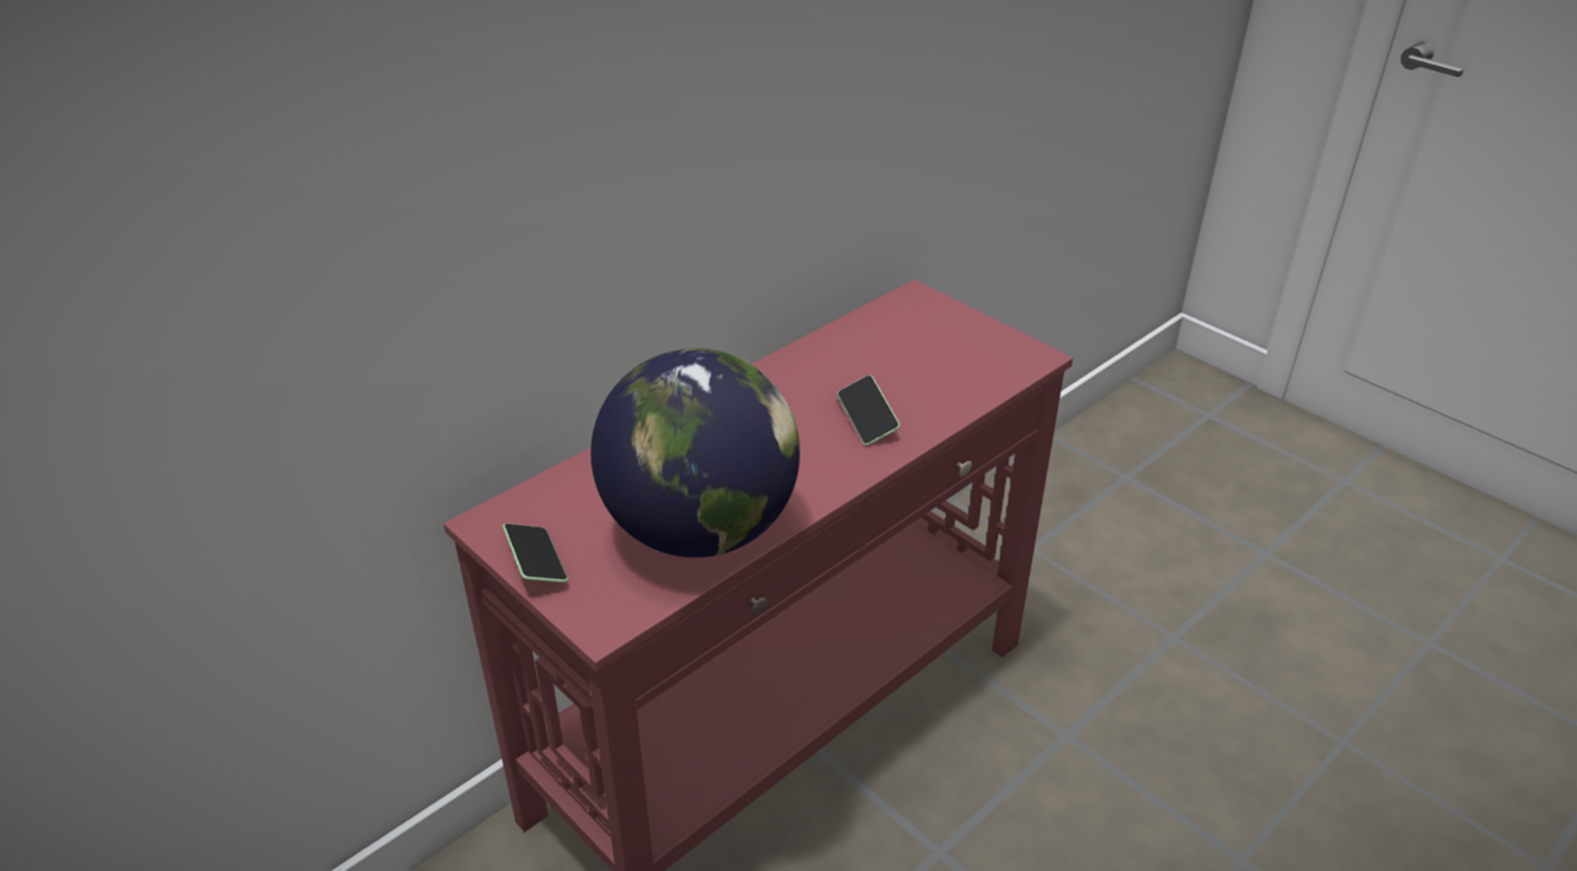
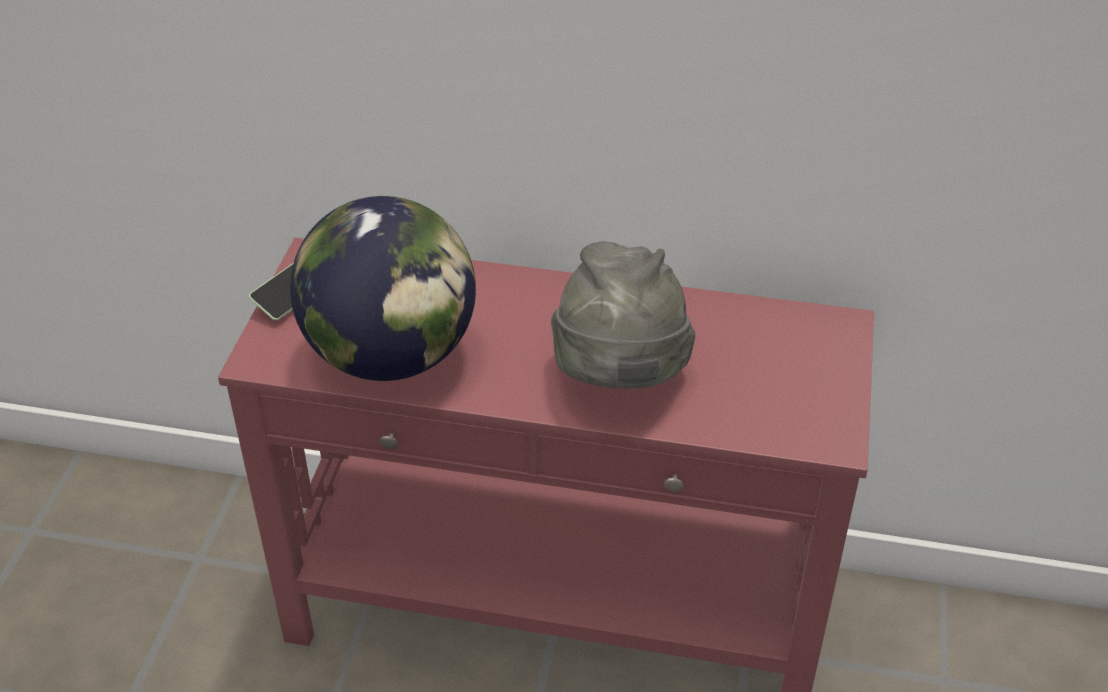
camera: 55 degrees right, 5 degrees up
(867, 419) = (619, 379): phone -> grey hat

